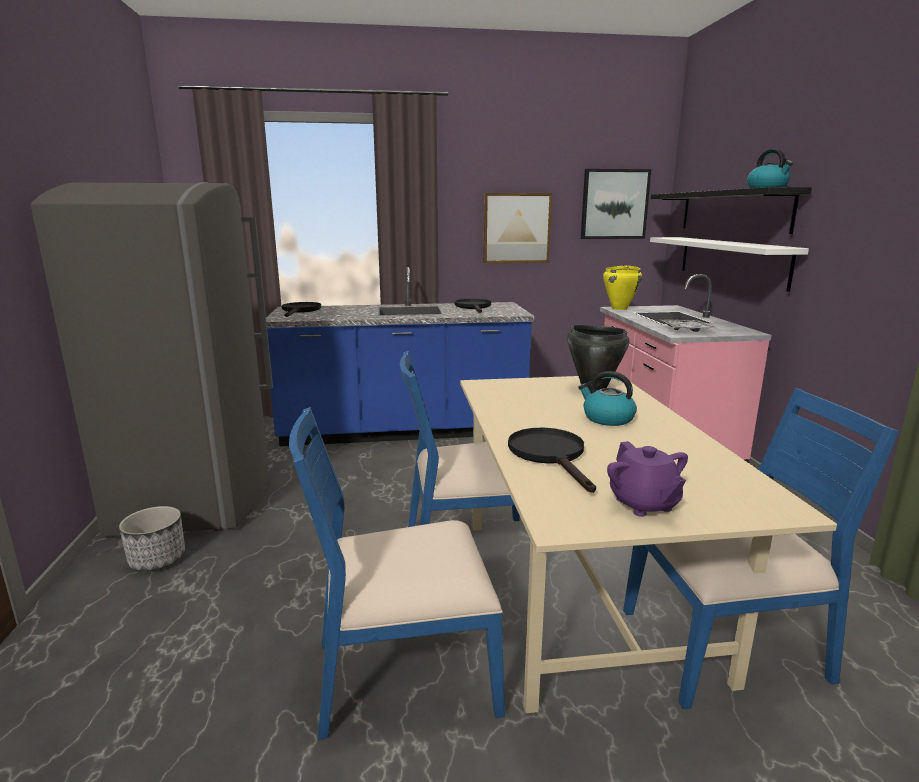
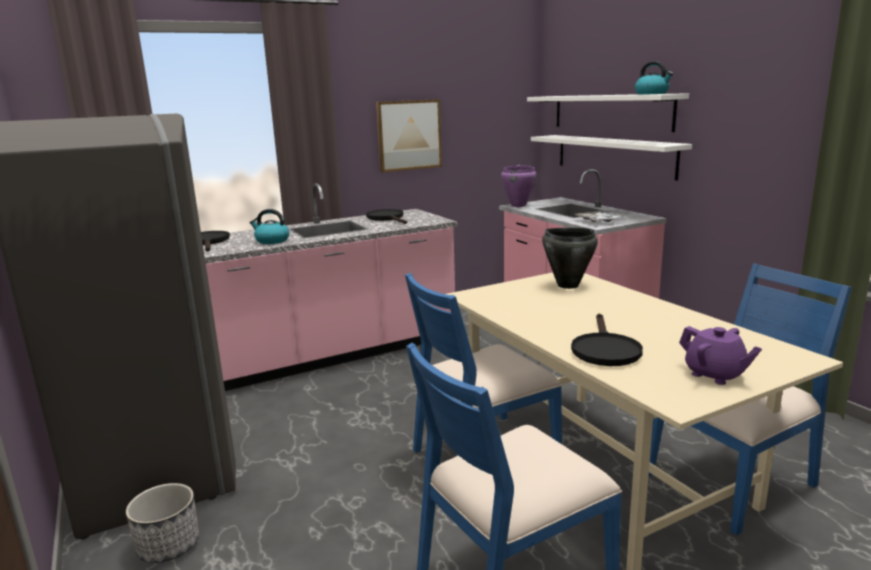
camera: 20 degrees left, 0 degrees up
(403, 431) = (330, 354): blue counter -> pink counter
(550, 455) = (604, 349): black frying pan -> black frying pan turned 135 degrees counterclockwise
(607, 418) = (609, 310): kettle -> kettle (271, 241)
(614, 204) = (493, 107): picture -> none
(620, 308) = (518, 205): yellow cooking pot -> purple cooking pot
(732, 211) = (610, 112): black shelf -> white shelf

